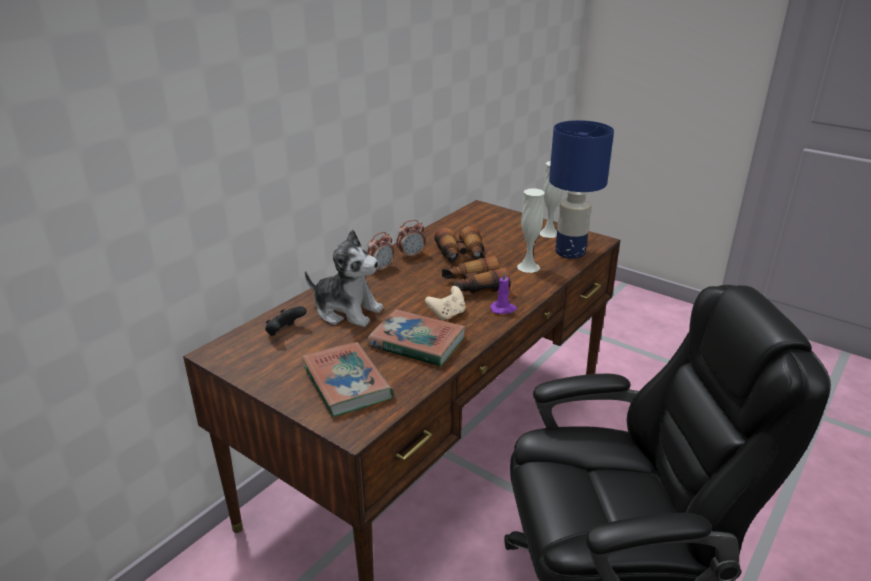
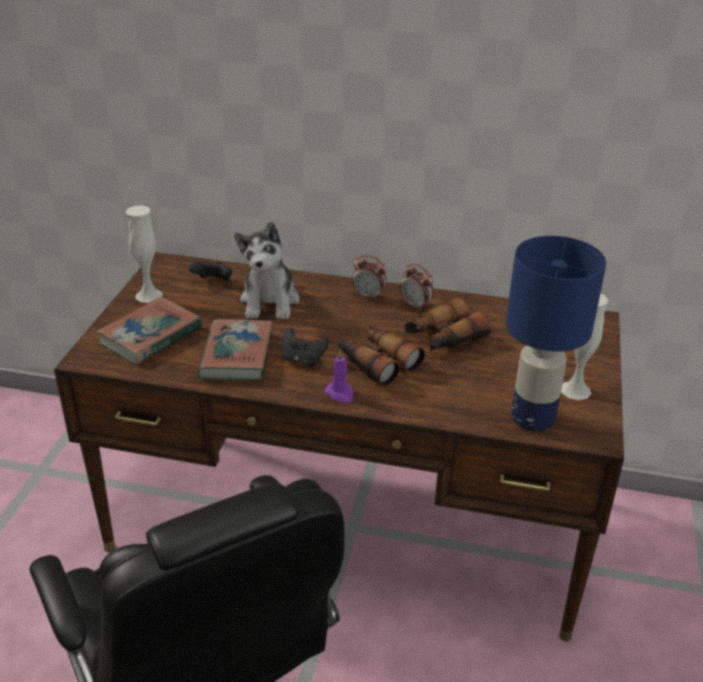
camera: 65 degrees right, 5 degrees up
(447, 314) = (302, 360): beige game controller -> black game controller
(528, 267) = (459, 392): white vase -> white vase (149, 295)

